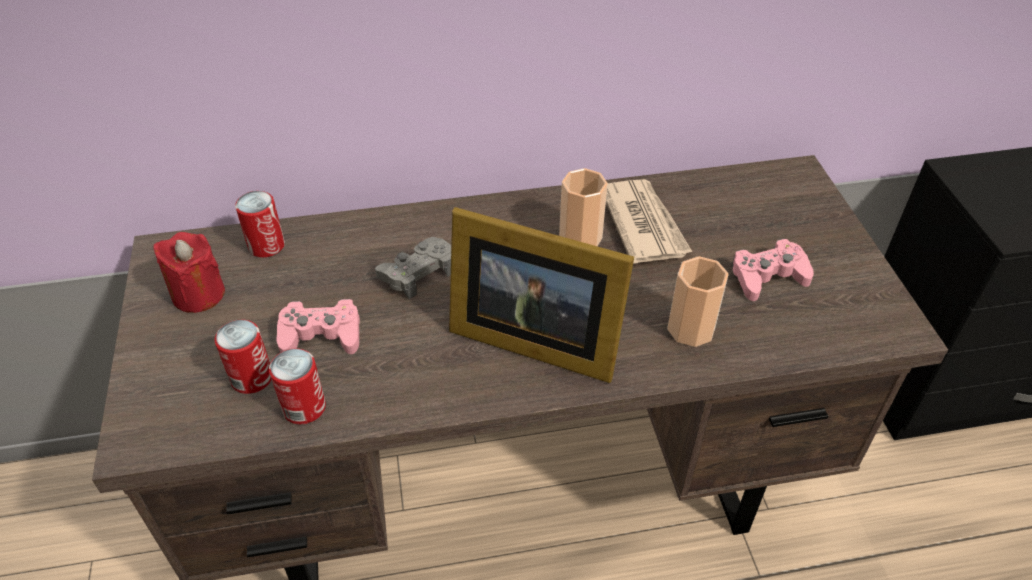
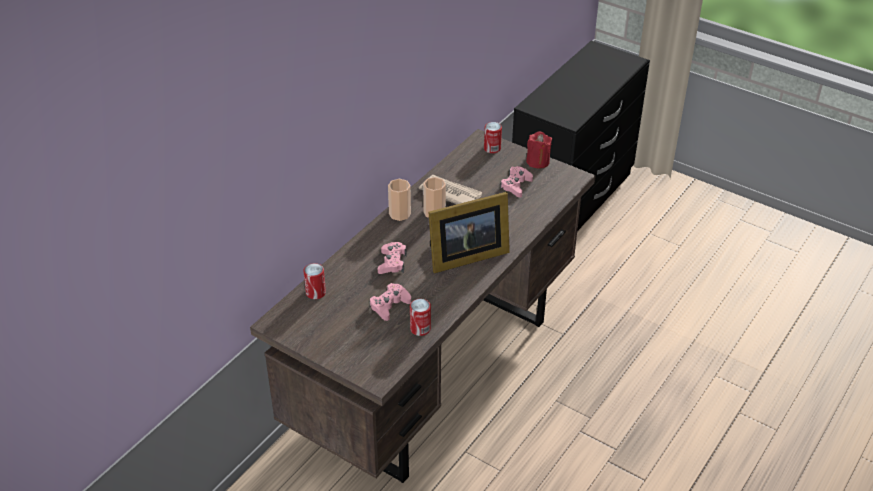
camera: 45 degrees left, 5 degrees down
(198, 294) = (318, 325): red candle -> red candle (538, 161)
(252, 378) = (386, 334): can -> can (492, 148)
(417, 273) = (392, 263): grey game controller -> pink game controller
(690, 329) = (512, 219): cup -> cup (399, 214)

